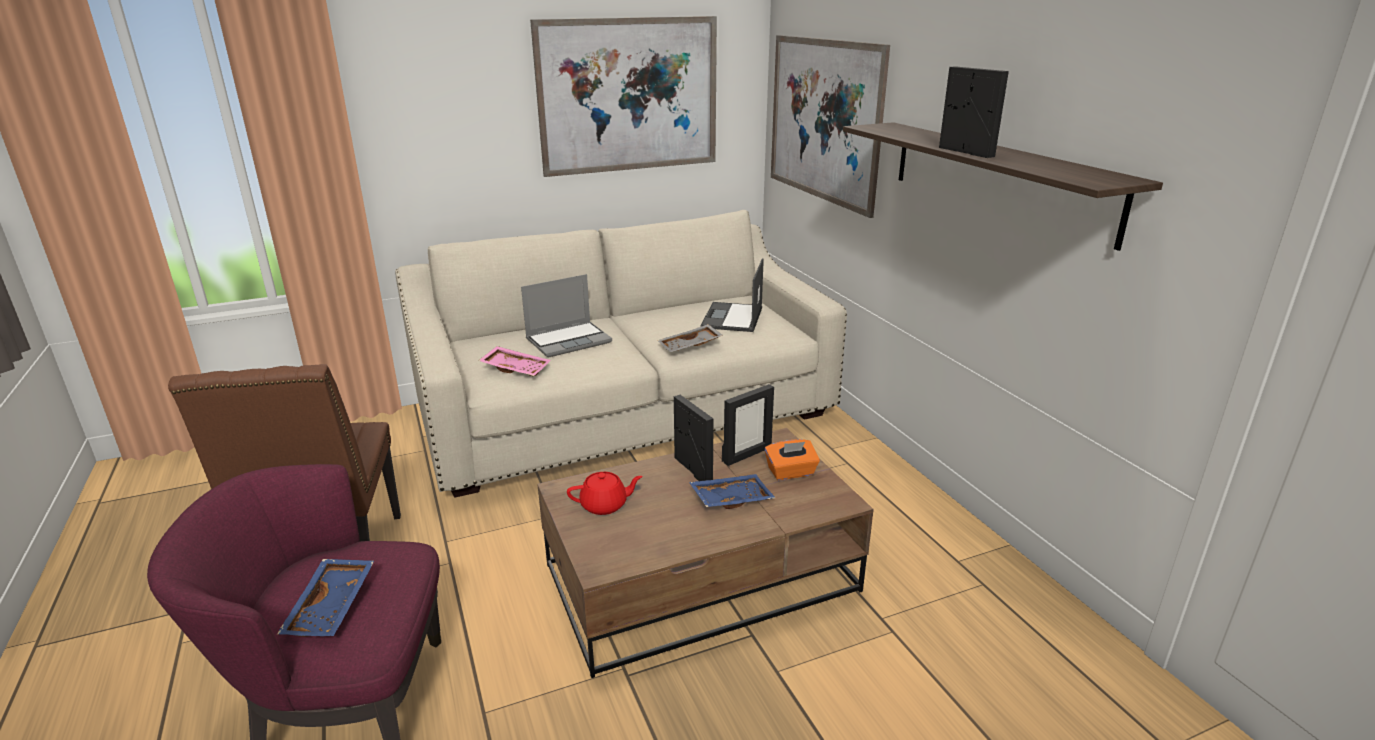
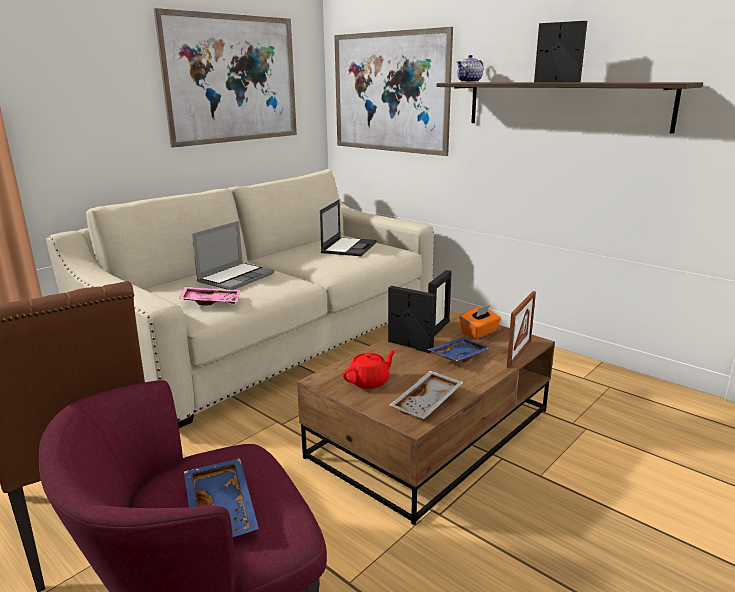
camera: 25 degrees left, 5 degrees down
(690, 346) = (338, 267): grey tray -> grey tray (428, 403)
(732, 318) = (349, 247): laptop -> laptop turned 150 degrees counterclockwise
(807, 515) = (519, 354): none -> picture frame
(888, 128) = (469, 82): none -> teapot

